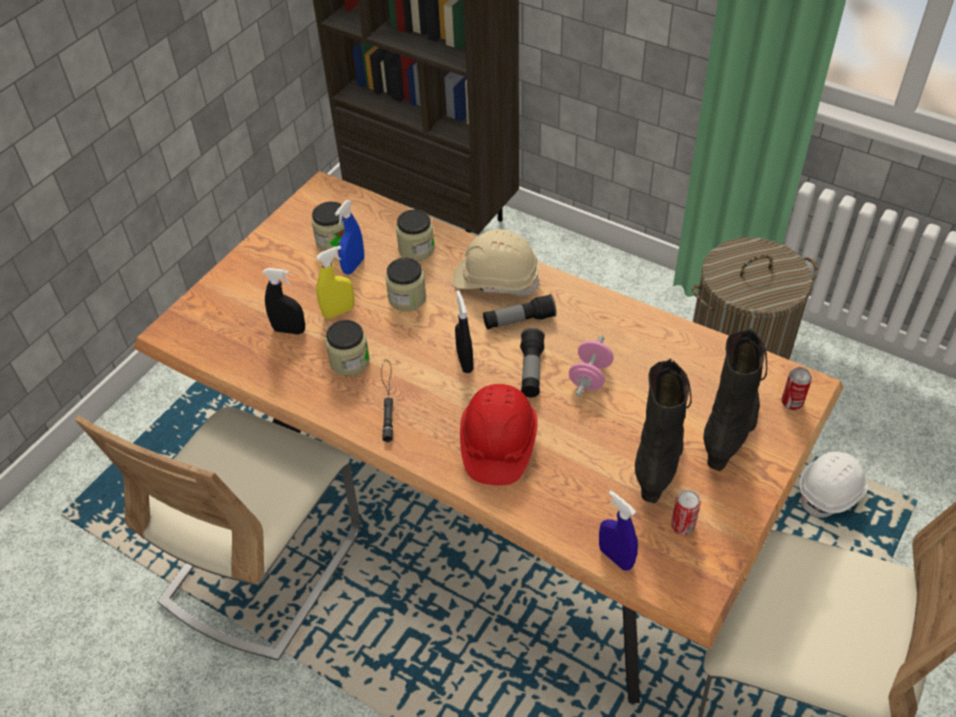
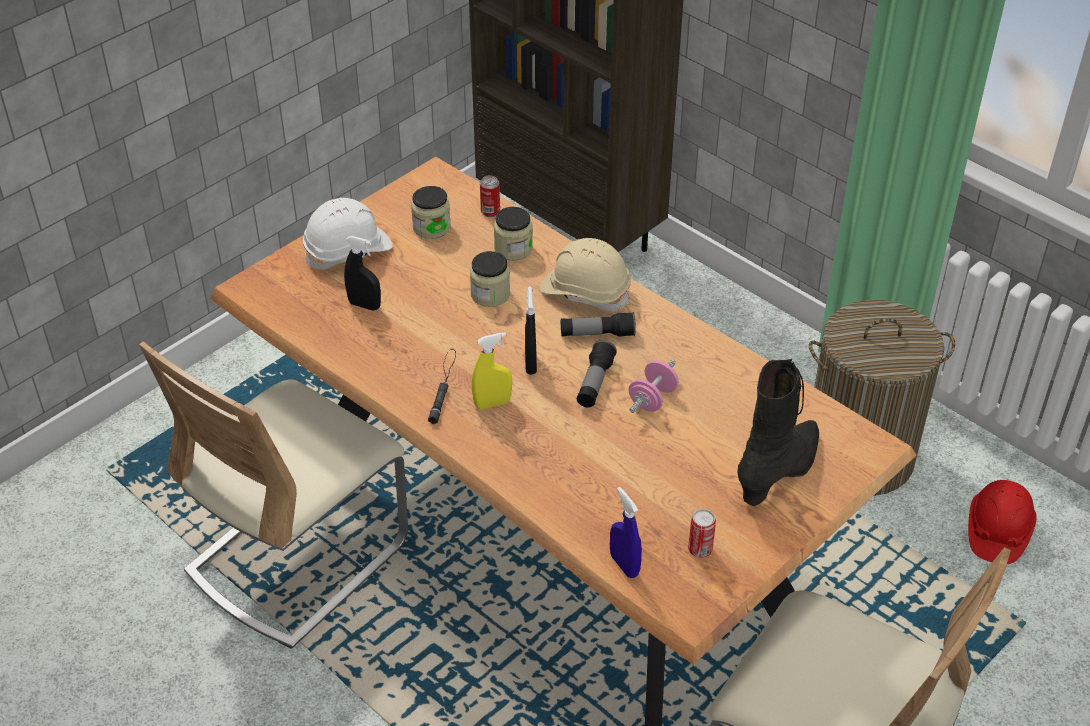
camera: 10 degrees right, 5 degrees down
(338, 312) = (418, 296): yellow spray bottle -> yellow spray bottle (492, 403)
(349, 361) = (416, 344): jar -> none
(353, 266) = (445, 254): blue spray bottle -> none
(497, 444) = (540, 445): red hard hat -> red hard hat (997, 531)
(659, 457) = (697, 485): black boot -> none
(792, 402) = (852, 458): can -> can (490, 212)
(831, 492) = (931, 596): white hard hat -> white hard hat (348, 251)

